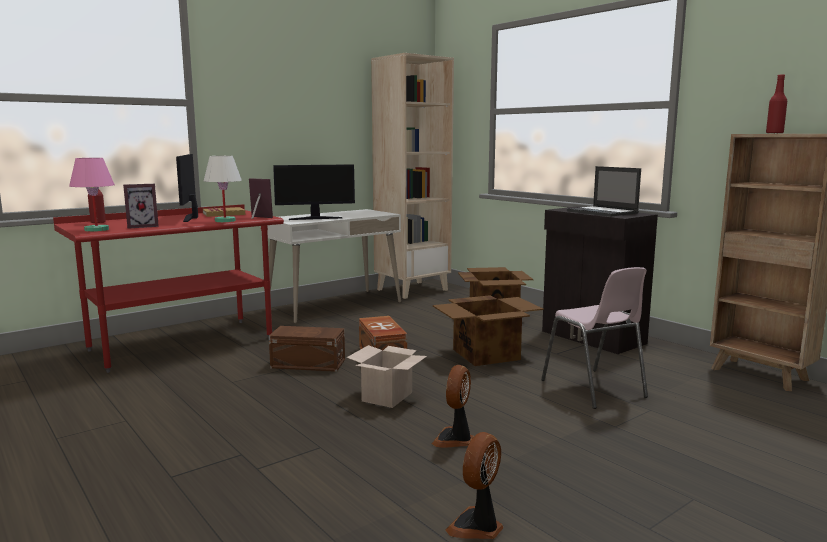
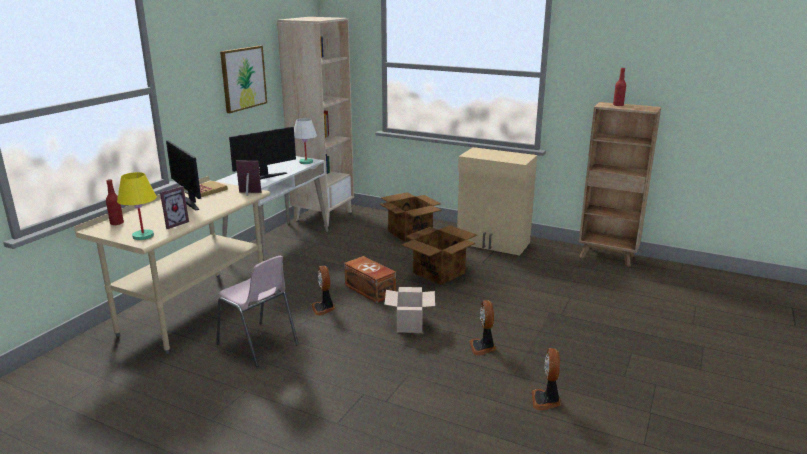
camera: 25 degrees left, 10 degrees up
(96, 230) = (143, 236): pink table lamp -> yellow table lamp
(182, 344) = (195, 311): red desk -> beige desk
(225, 221) = (230, 203): white table lamp -> white table lamp (306, 162)
(309, 364) = (324, 308): brown storage box -> fan
(317, 114) = (243, 78): none -> picture
(592, 337) = (493, 243): black cabinet -> beige cabinet
(593, 389) = (528, 288): pink chair -> pink chair (258, 345)
(603, 212) = (501, 156): laptop -> none

